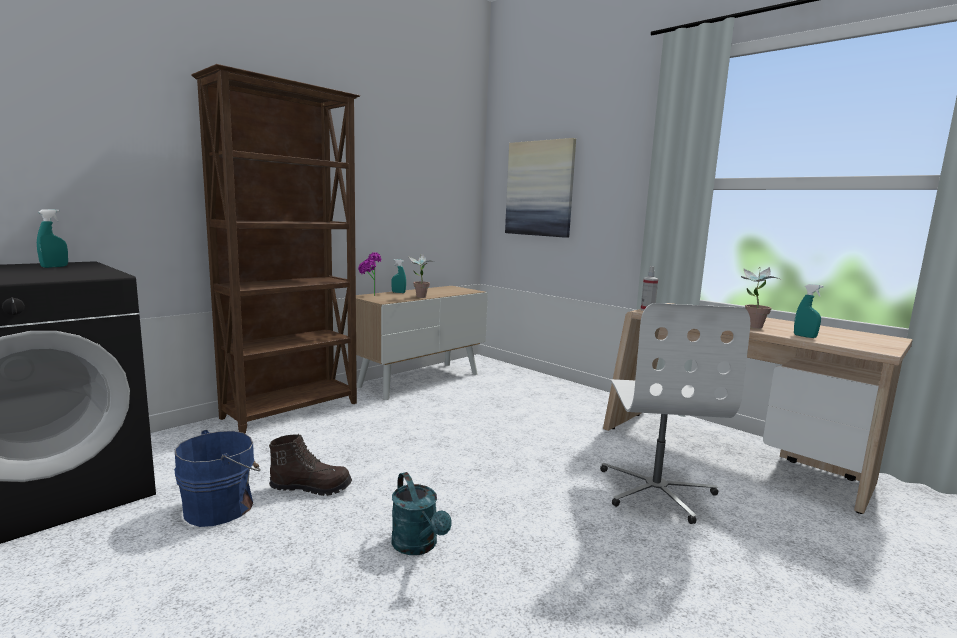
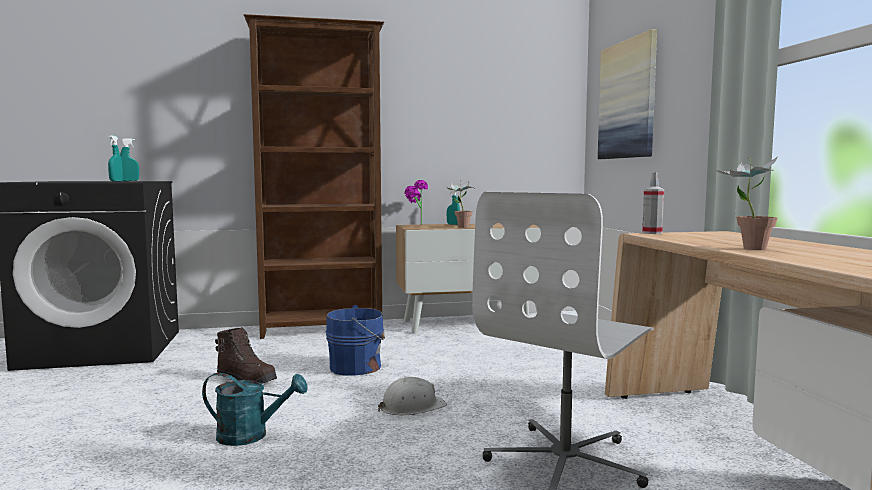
camera: 35 degrees right, 5 degrees down
(222, 507) = (175, 378): blue bucket -> blue bucket (358, 367)
(418, 546) = (251, 436): turquoise watering can -> turquoise watering can turned 90 degrees counterclockwise
(499, 475) = (412, 407): none -> white hard hat
(804, 336) = (798, 258): turquoise spray bottle -> turquoise spray bottle (116, 181)

